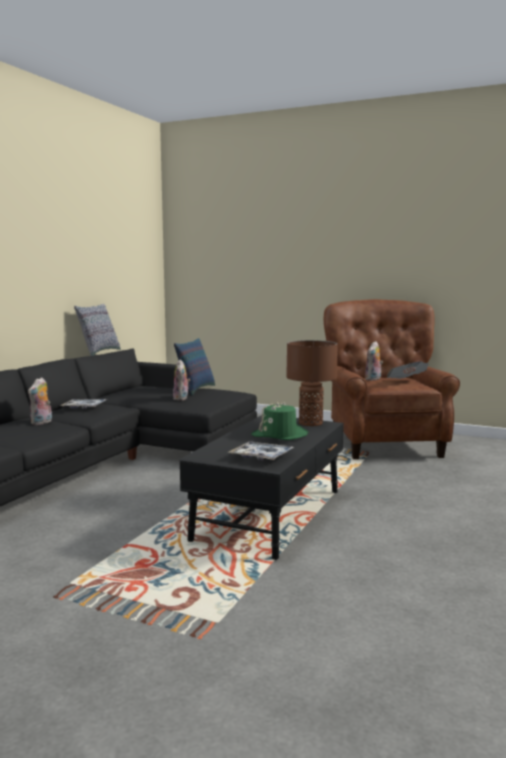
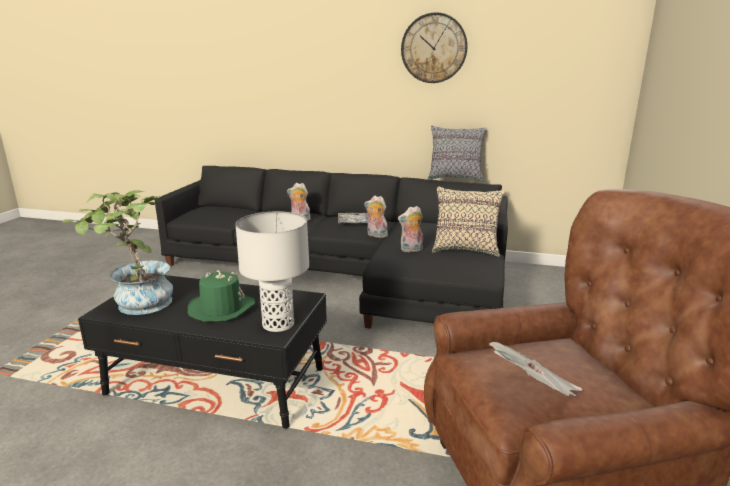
camera: 80 degrees right, 10 degrees up
(62, 233) = (434, 48): none -> wall clock
(196, 389) = (465, 251): blue pillow -> beige pillow
(261, 457) = (136, 305): tray -> potted plant
(311, 423) = (278, 324): brown table lamp -> white table lamp
(373, 379) = (550, 355): plush toy -> plush toy (376, 235)

